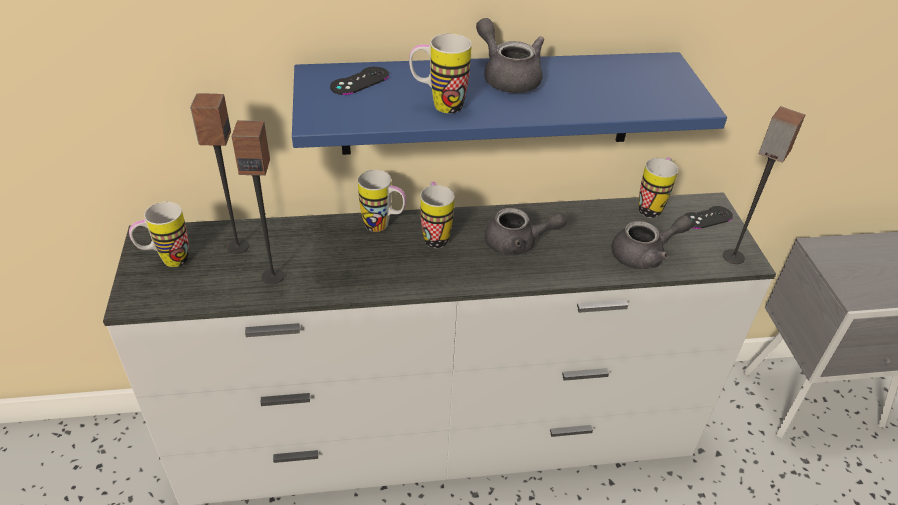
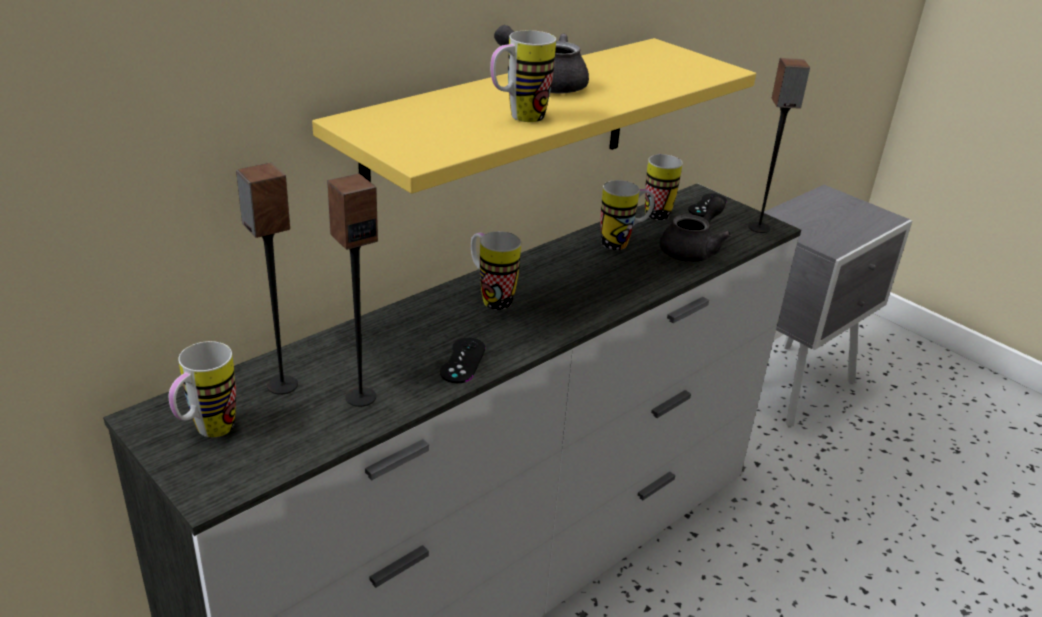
camera: 35 degrees left, 10 degrees down
(360, 81) = (409, 117): black game controller -> black game controller (463, 360)
(383, 226) = (429, 308): mug -> mug (622, 243)
(489, 103) = (504, 130): blue shelf -> yellow shelf
(518, 244) = (578, 278): grey teapot -> none

